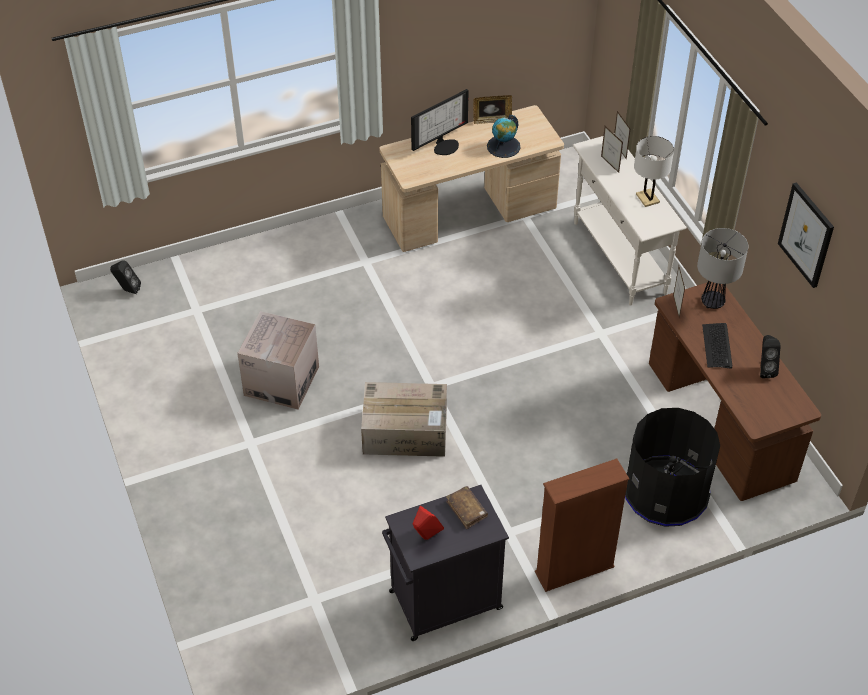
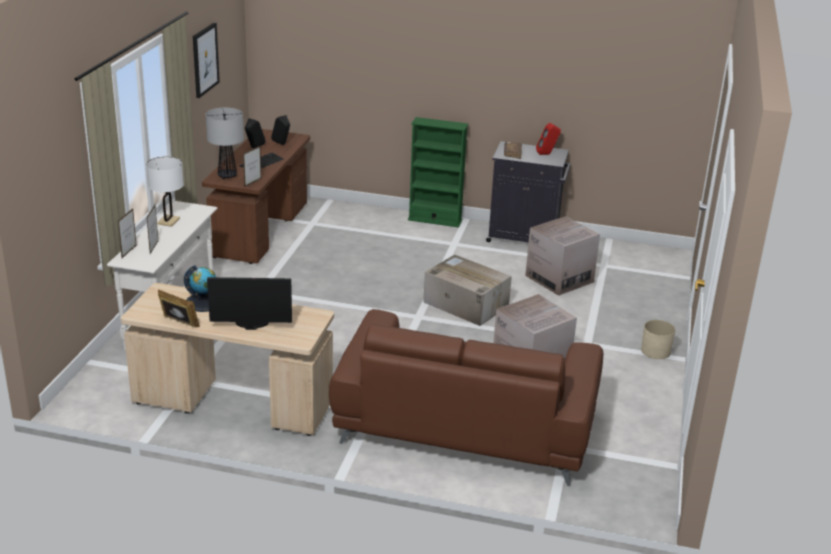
camera: 145 degrees left, 20 degrees down
(127, 290) = (625, 495): black speaker -> black speaker (282, 144)
(179, 470) = (656, 351): none -> beige planter
(286, 288) = (465, 425): none -> brown sofa
(345, 537) = (559, 279): none -> cardboard box
(574, 570) = (435, 220): brown bookcase -> green bookcase
(666, 492) = (340, 222): black trash can -> none

